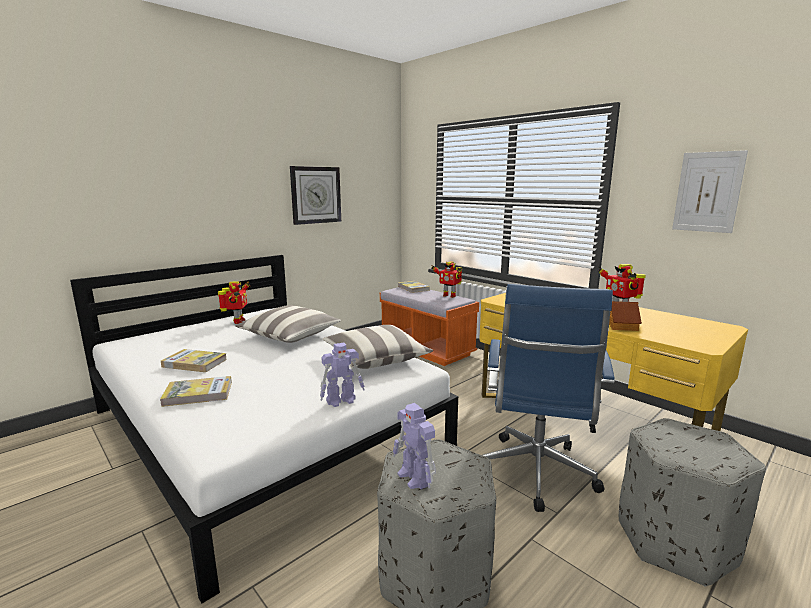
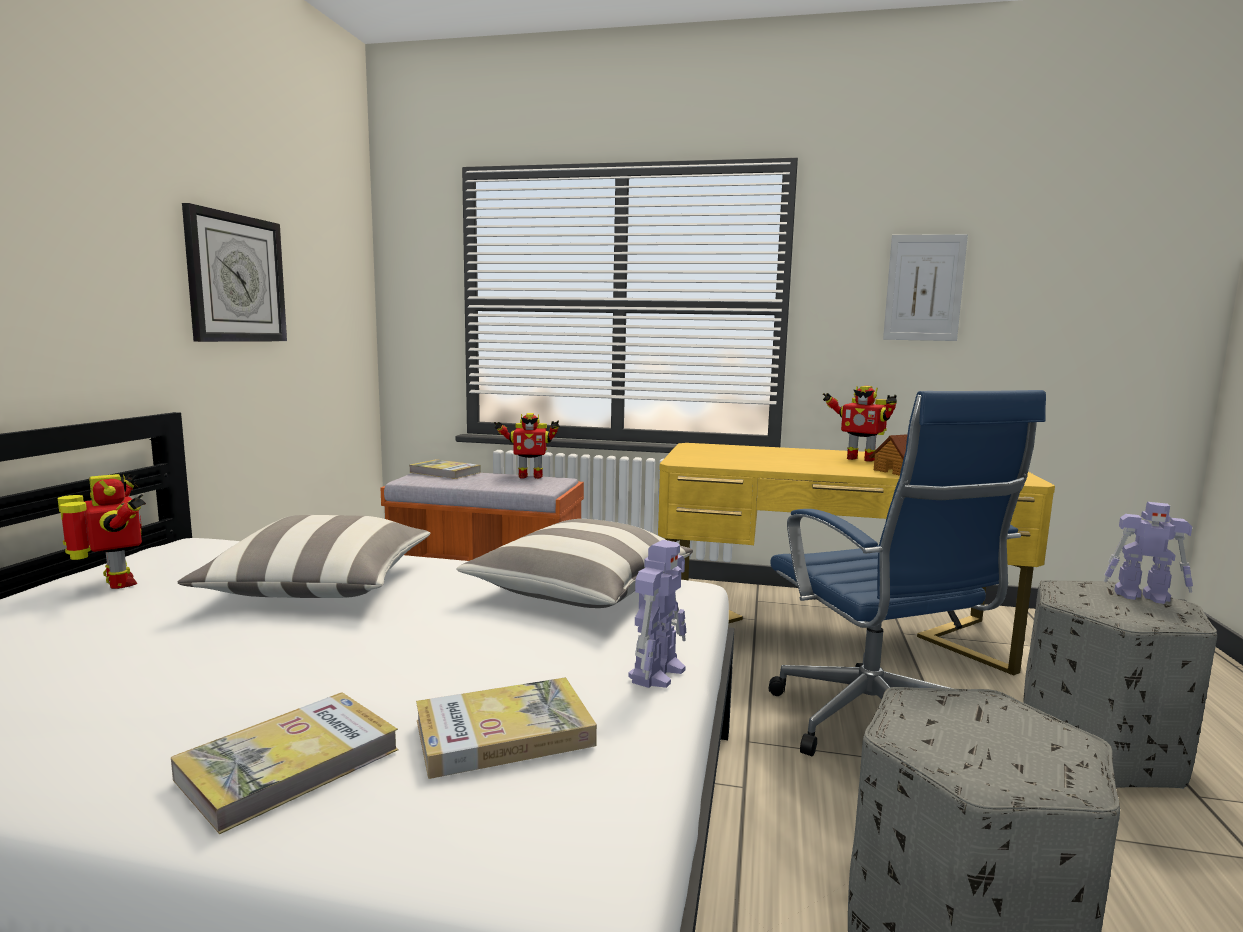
camera: 35 degrees left, 5 degrees down
(194, 363) = (143, 698): book -> book (504, 733)
(415, 478) = (984, 757): toy robot -> toy robot (1143, 596)

